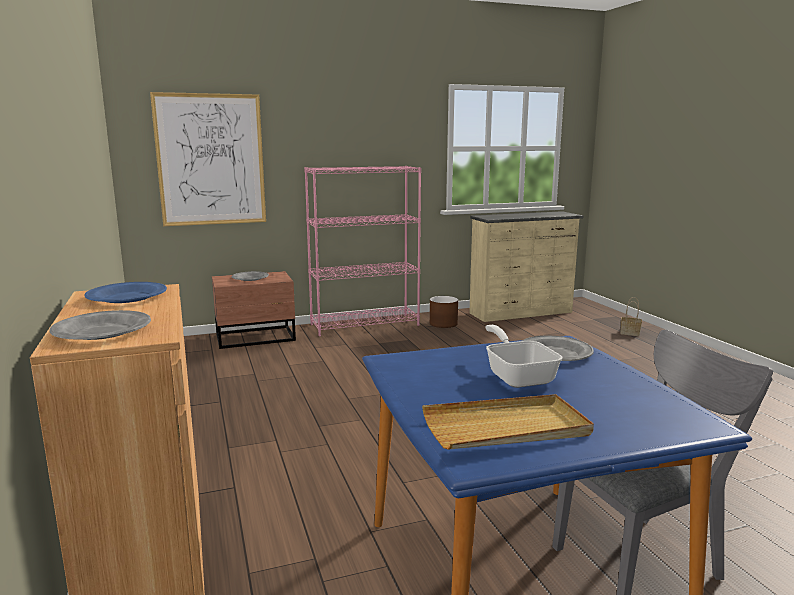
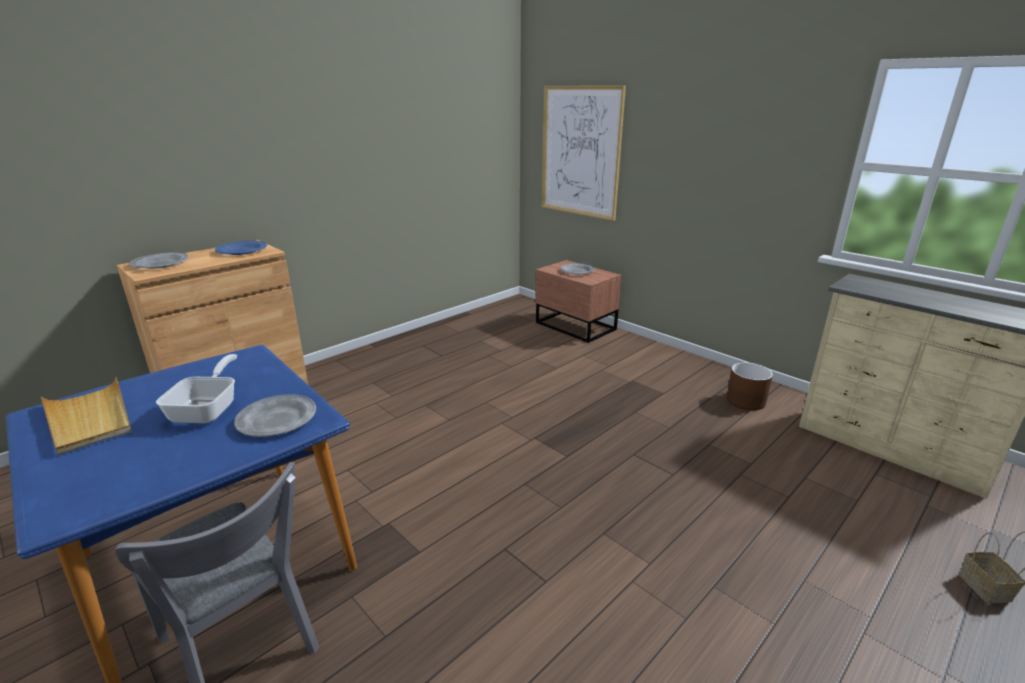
camera: 65 degrees right, 10 degrees up
(365, 324) = (674, 359): pink bookcase -> none
(518, 375) = (209, 409): frying pan -> frying pan turned 45 degrees counterclockwise

